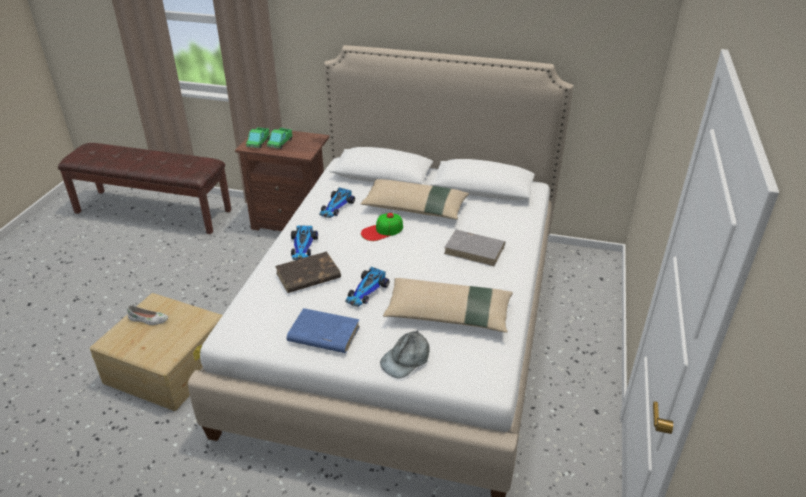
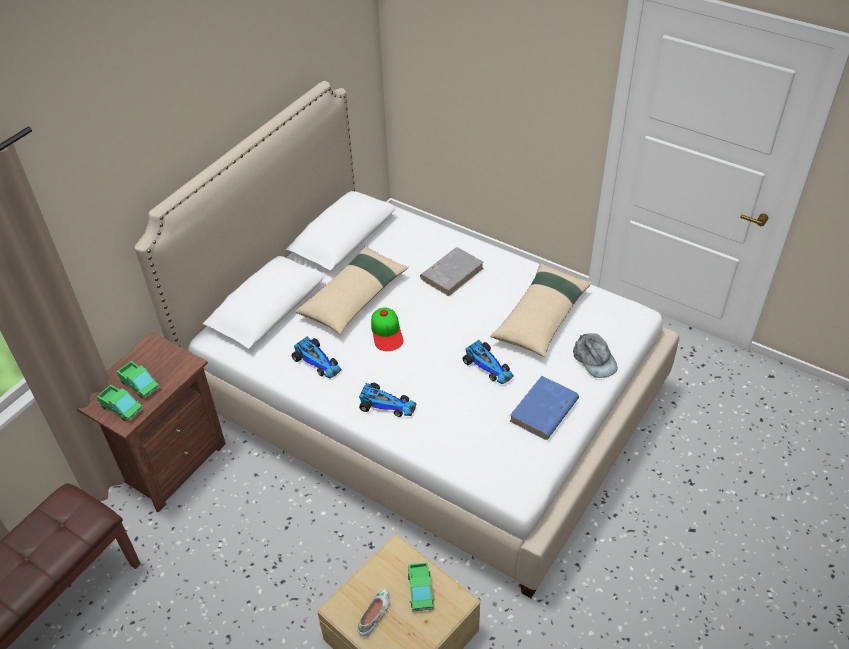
camera: 70 degrees left, 10 degrees up
(170, 338) = (420, 590): none -> toy truck
(307, 276) = (445, 407): brown book -> none

